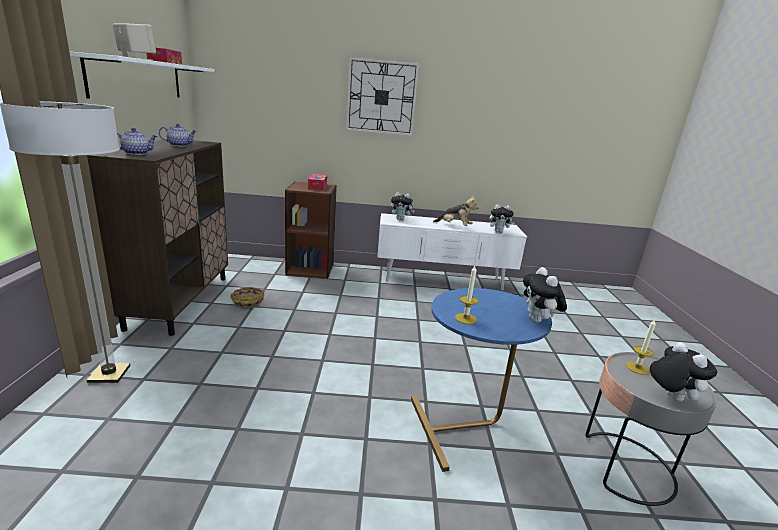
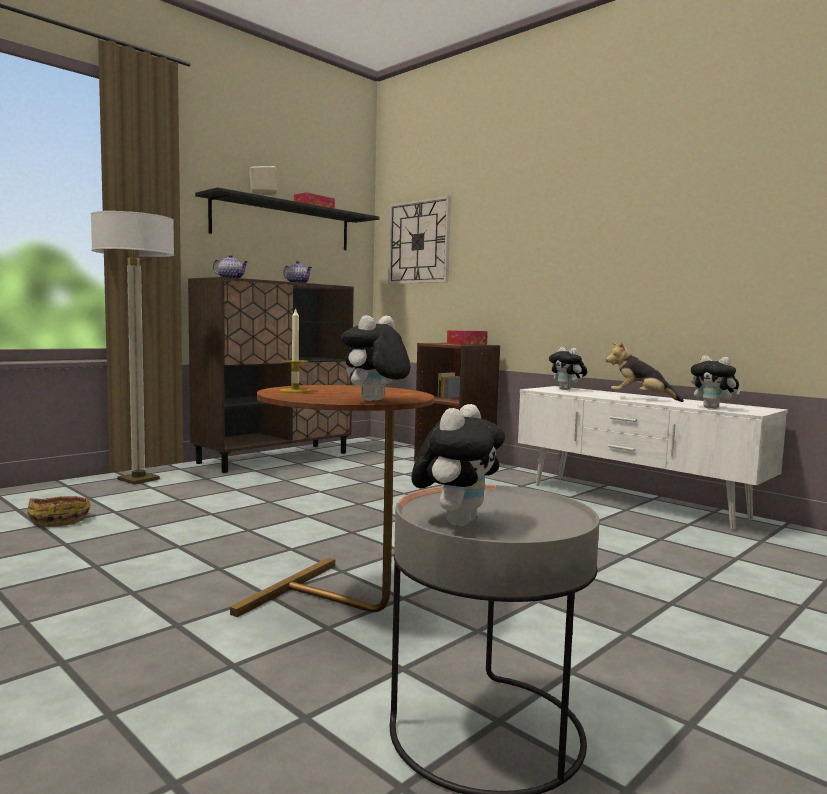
camera: 45 degrees right, 15 degrees down
(138, 79) = (283, 225): white shelf -> black shelf
(247, 302) = (331, 469): basket -> basket (60, 519)
(381, 97) = (555, 217): wall clock -> wall clock (419, 242)
(454, 226) = (640, 399): plush toy -> plush toy turned 135 degrees clockwise
(467, 427) = (339, 603): blue side table -> brown side table
(637, 368) = (503, 501): candle -> none

